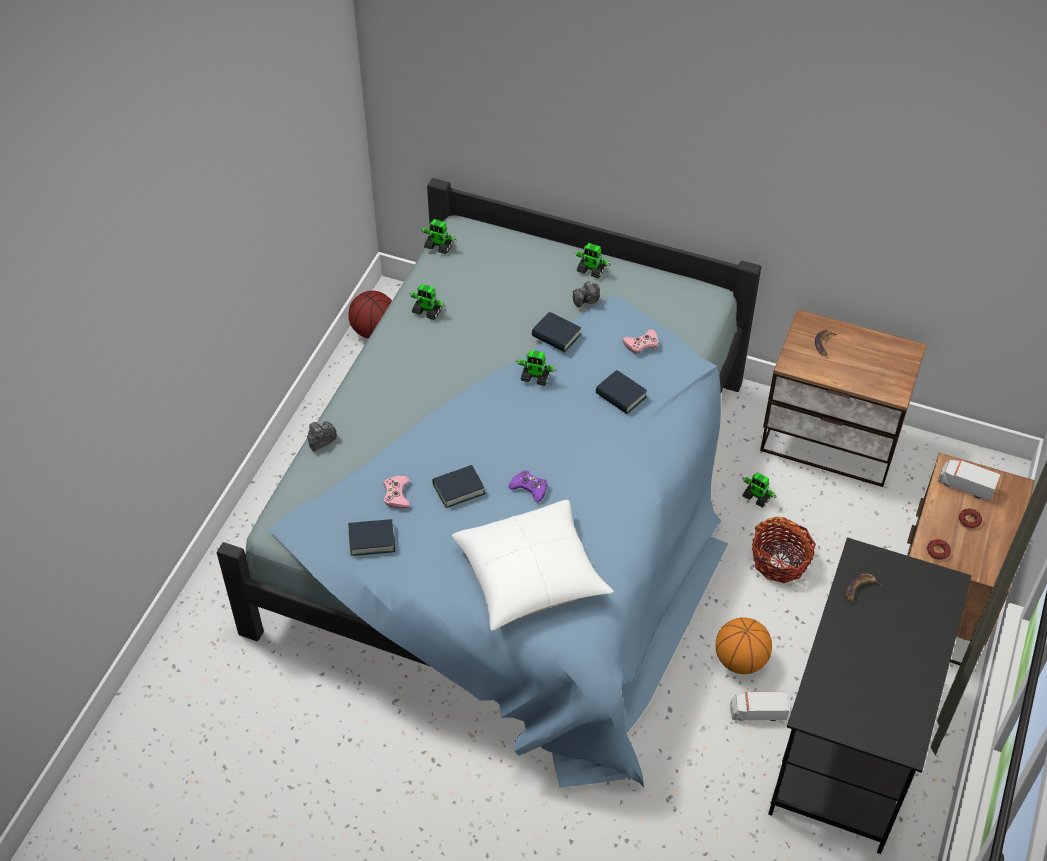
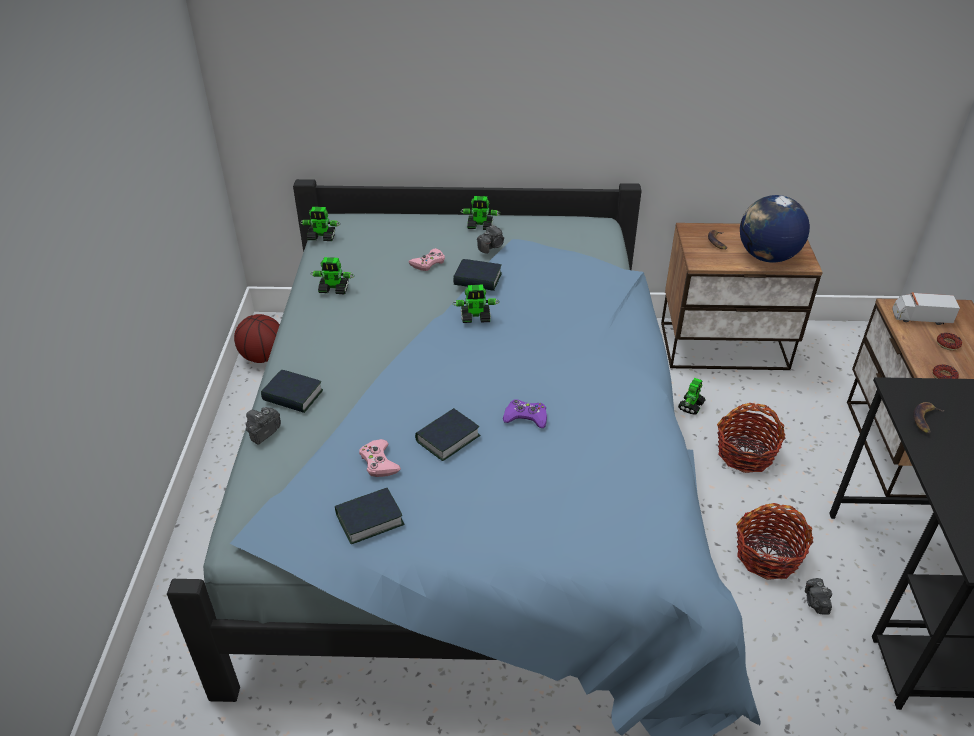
camera: 20 degrees left, 10 degrees down
(531, 575) = (577, 505): white pillow -> none
(621, 396) = (570, 313): book -> book (293, 396)
(641, 344) = (564, 268): pink game controller -> pink game controller (428, 263)
(740, 660) = (767, 555): basketball -> basket
(757, 497) = (691, 405): toy robot -> toy robot turned 75 degrees counterclockwise
(757, 712) = (815, 602): toy truck -> camera
(862, 375) = (767, 257): none -> globe

